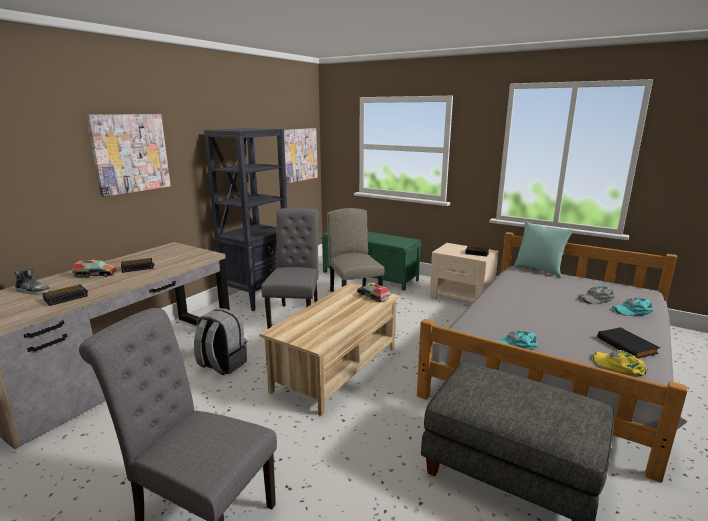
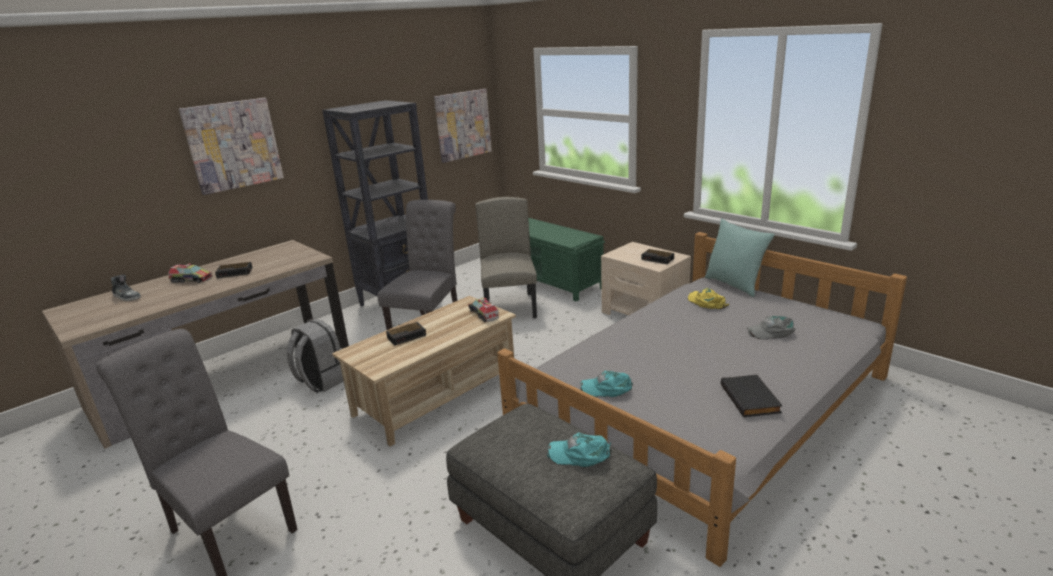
camera: 15 degrees right, 5 degrees up
(67, 297) = (150, 306): alarm clock -> alarm clock (407, 336)
(619, 366) = (712, 425): yellow cap -> yellow cap (706, 302)
(632, 311) = (806, 352): turquoise cap -> turquoise cap (580, 454)

